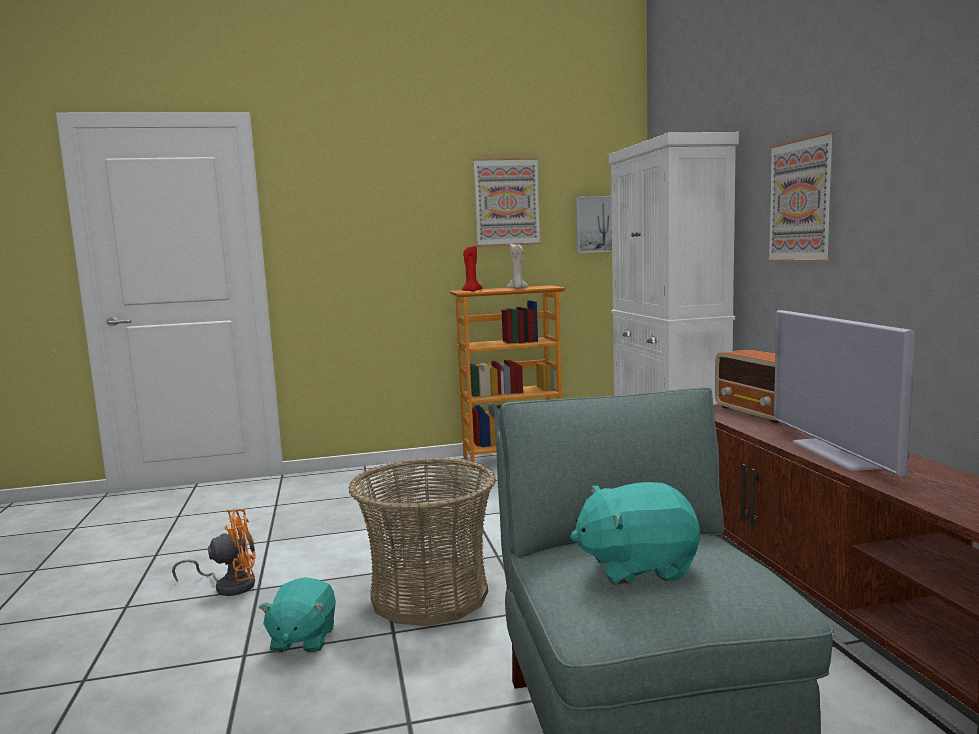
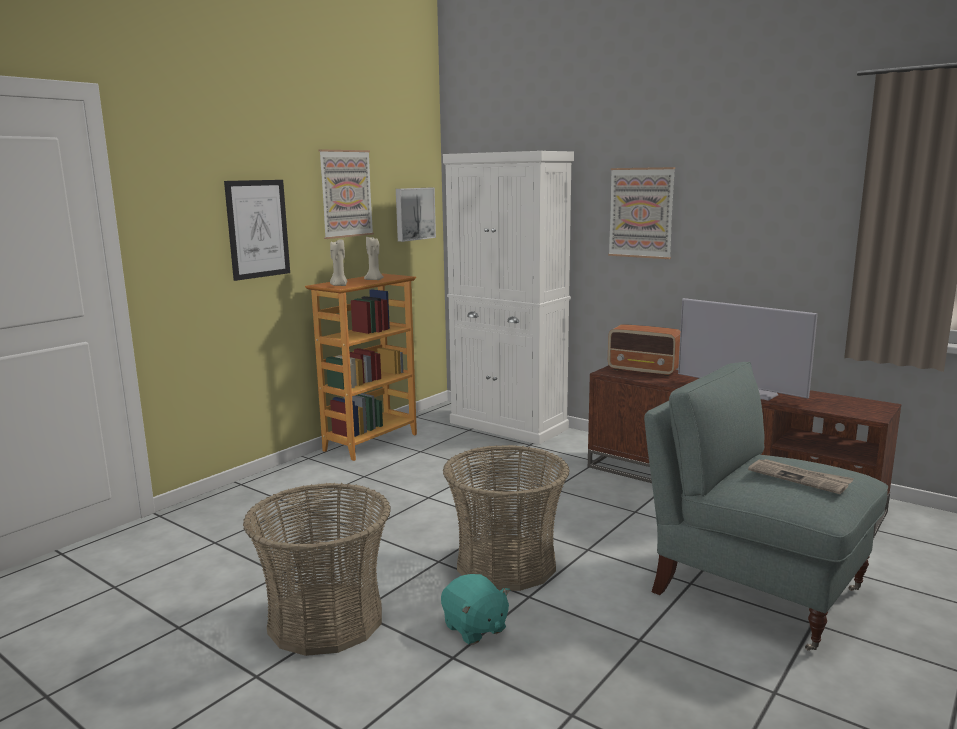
camera: 40 degrees left, 5 degrees up
(229, 585) = (325, 620): orange fan -> basket
(399, 234) = (258, 229): none -> picture
(471, 291) = (339, 285): red candle -> beige candle
(636, 567) = (799, 478): turquoise plush toy -> newspaper

